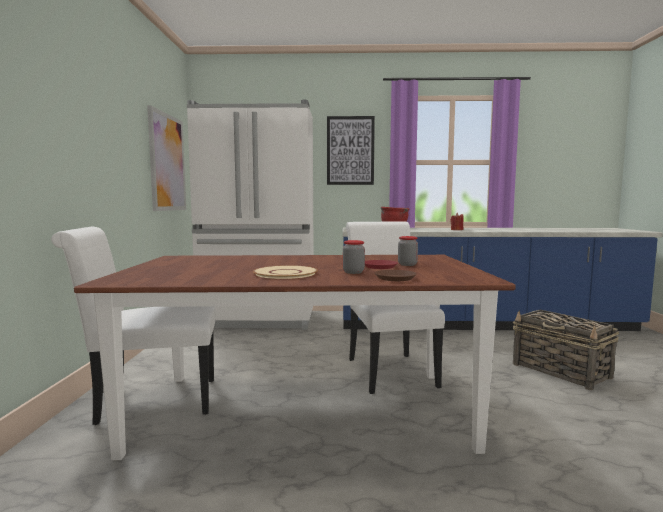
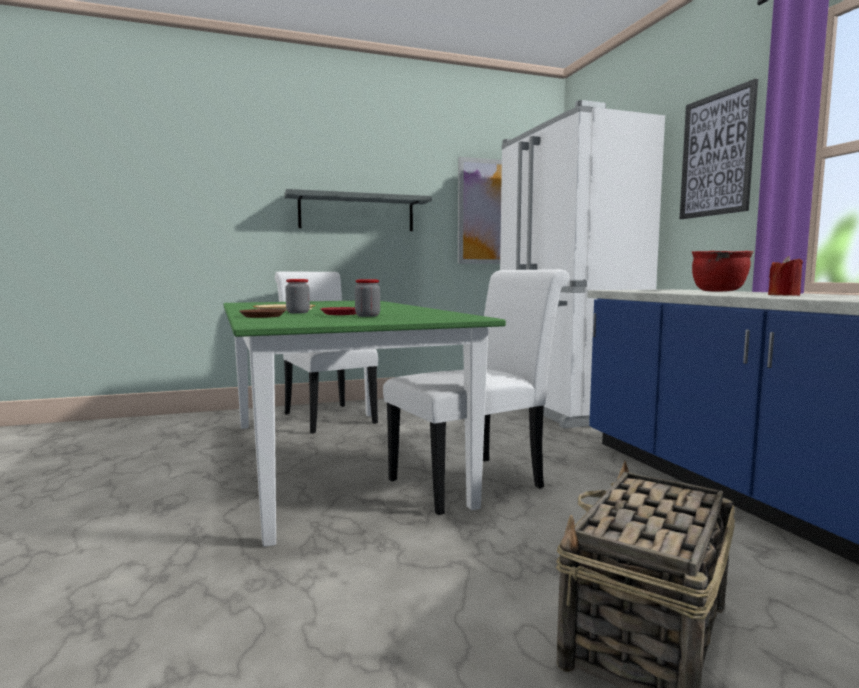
camera: 70 degrees right, 0 degrees up
(90, 152) = (357, 213): none -> grey shelf
(304, 409) = (336, 459): brown dining table -> green dining table

